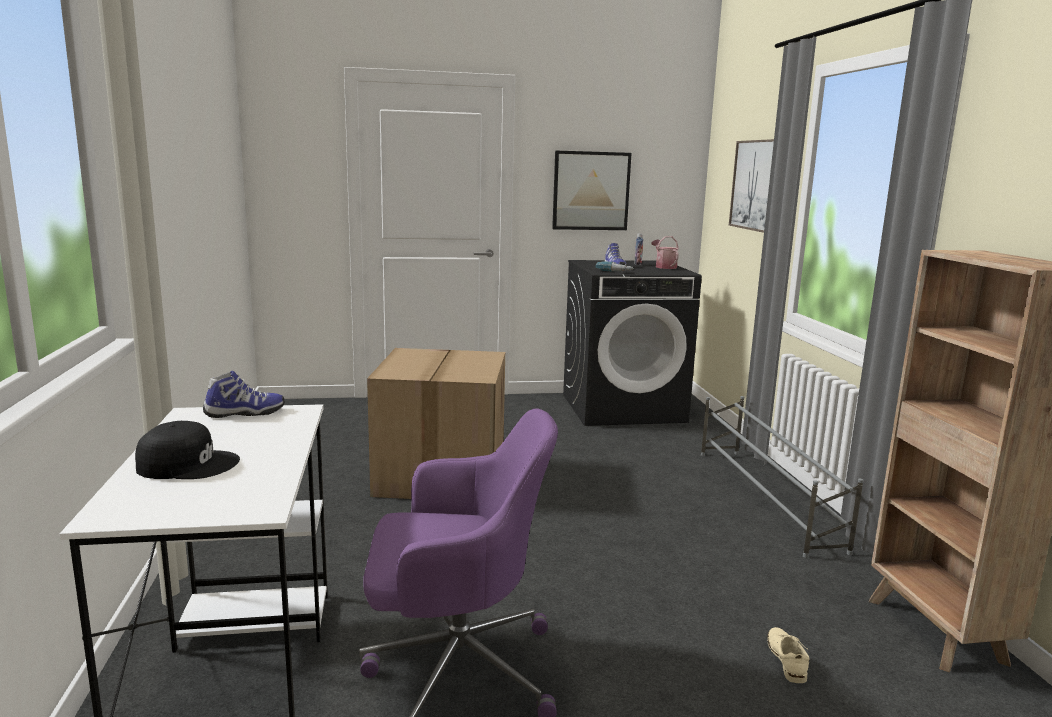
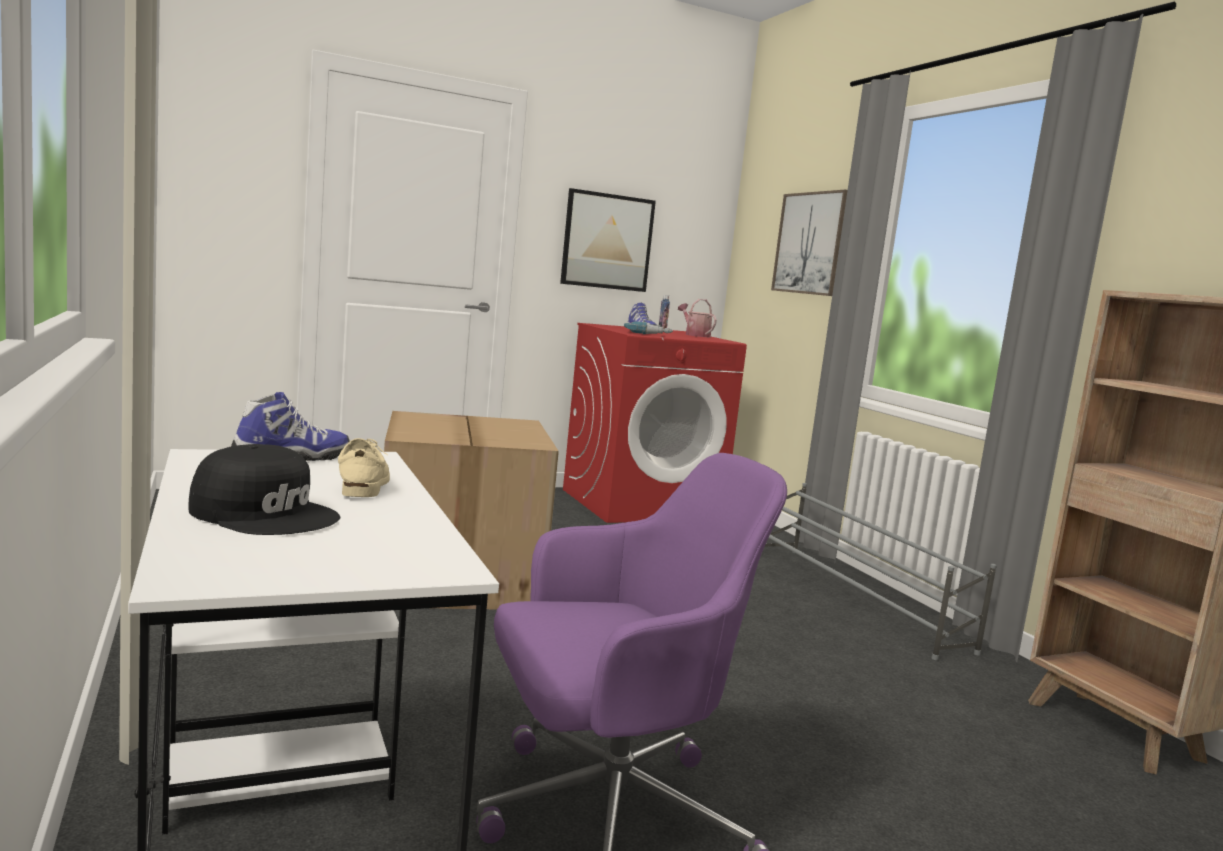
camera: 15 degrees left, 5 degrees down
(188, 464) = (266, 513): black cap -> black cap turned 45 degrees clockwise
(623, 408) = (641, 504): black washing machine -> red washing machine
(786, 659) = (988, 774): beige shoe -> beige shoe (363, 483)

